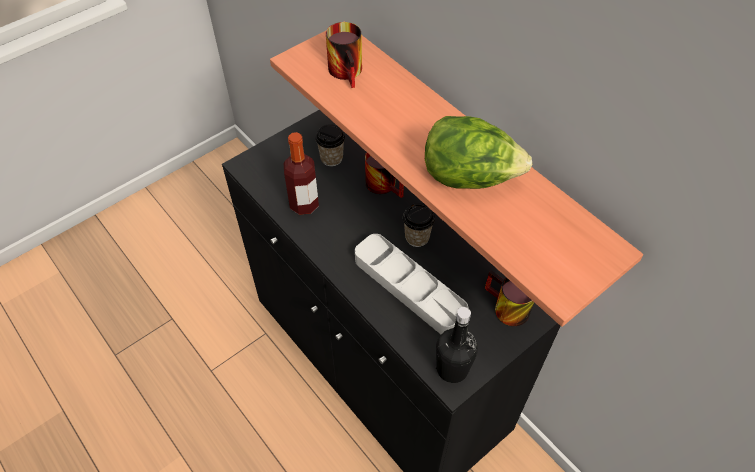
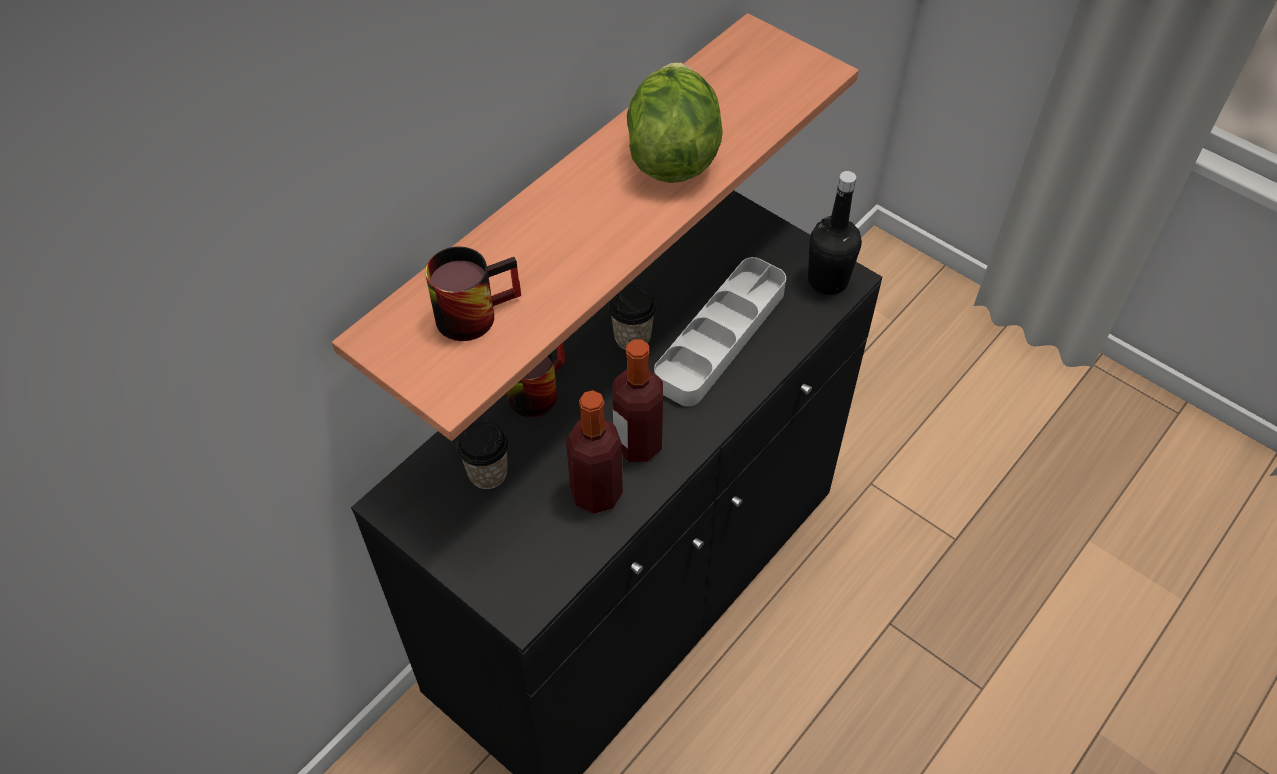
camera: 100 degrees left, 0 degrees up
(333, 228) = (637, 444): none -> bottle
(504, 309) = (726, 237): mug -> none

